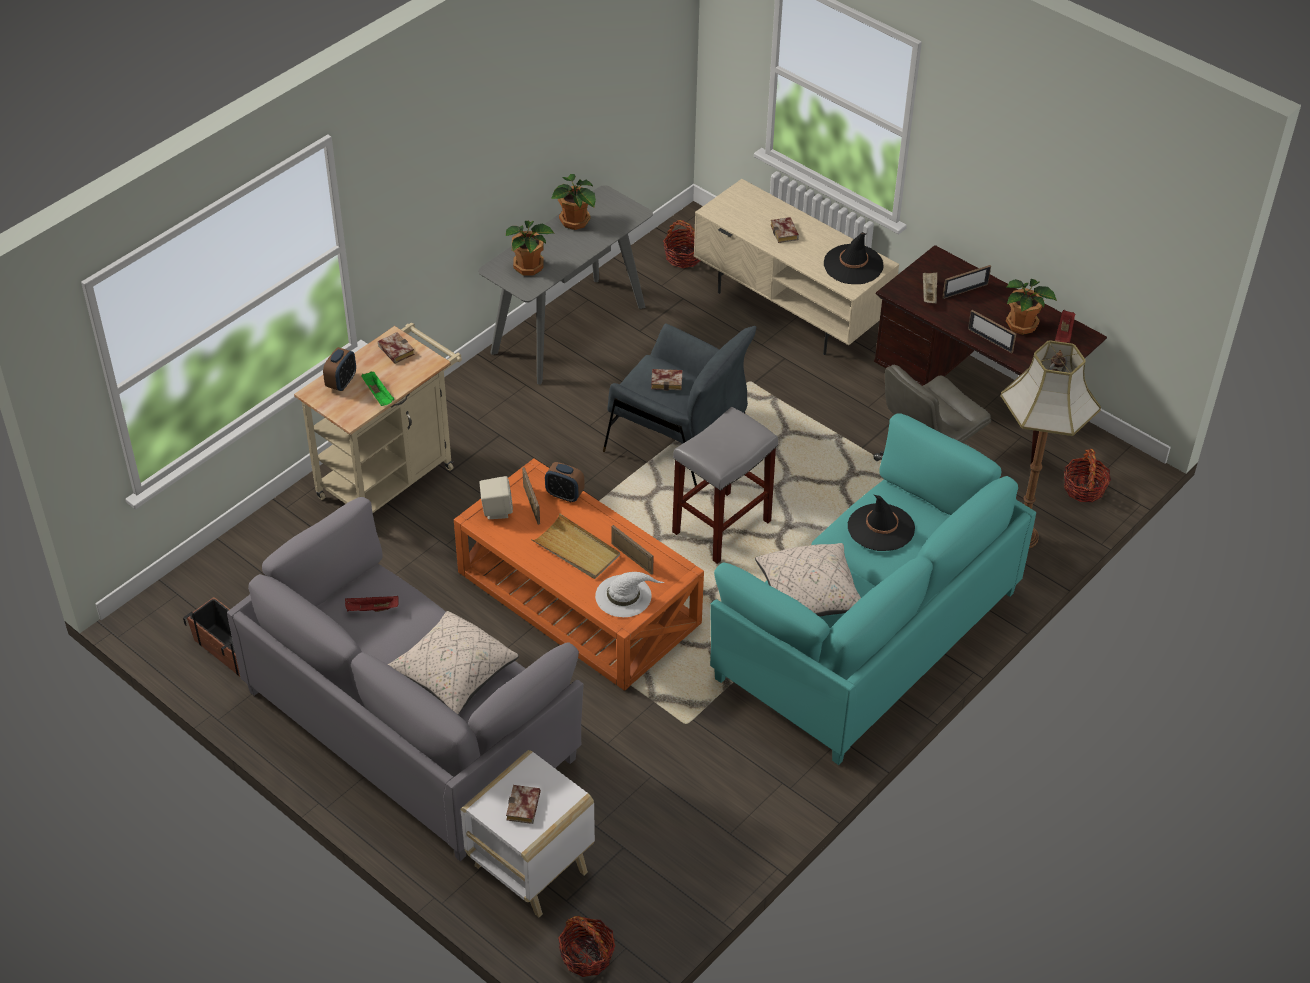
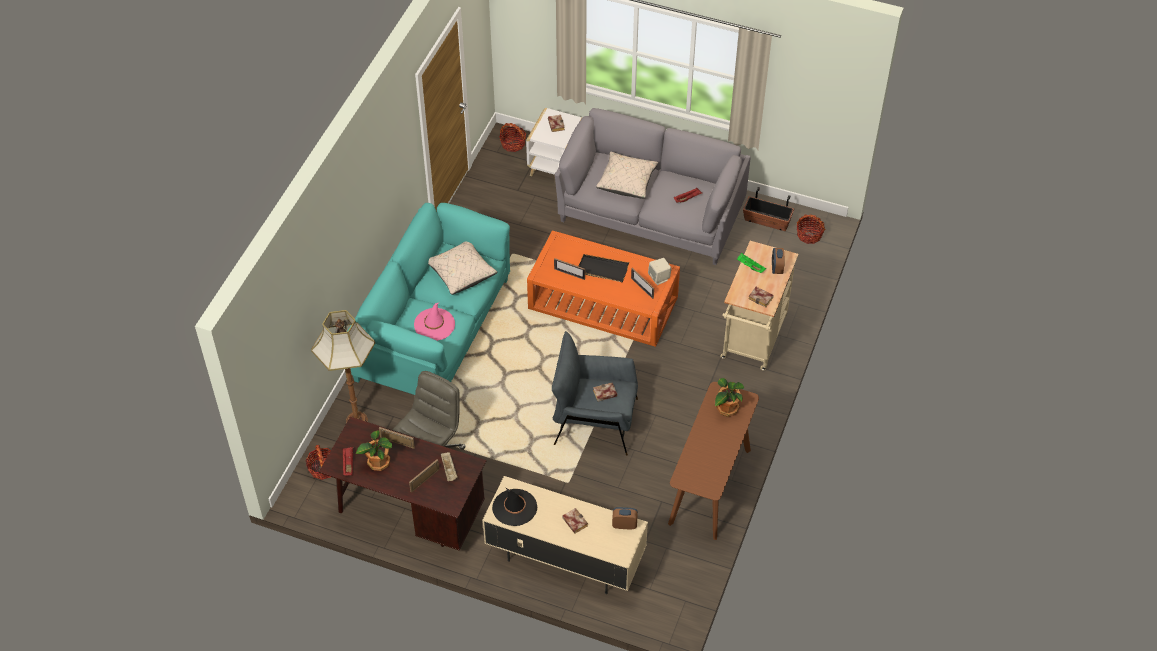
camera: 160 degrees right, 5 degrees up
(564, 495) = (626, 298): alarm clock -> alarm clock (624, 525)
(568, 329) = (710, 486): grey console table -> brown console table
(575, 222) = (719, 457): potted plant -> none
(576, 550) = (602, 269): beige tray -> black tray
(624, 596) = (563, 251): white hat -> none
(683, 257) = (663, 581): basket -> basket (809, 235)
(721, 528) = (541, 369): grey stool -> none
(880, 528) = (434, 324): black hat -> pink hat

